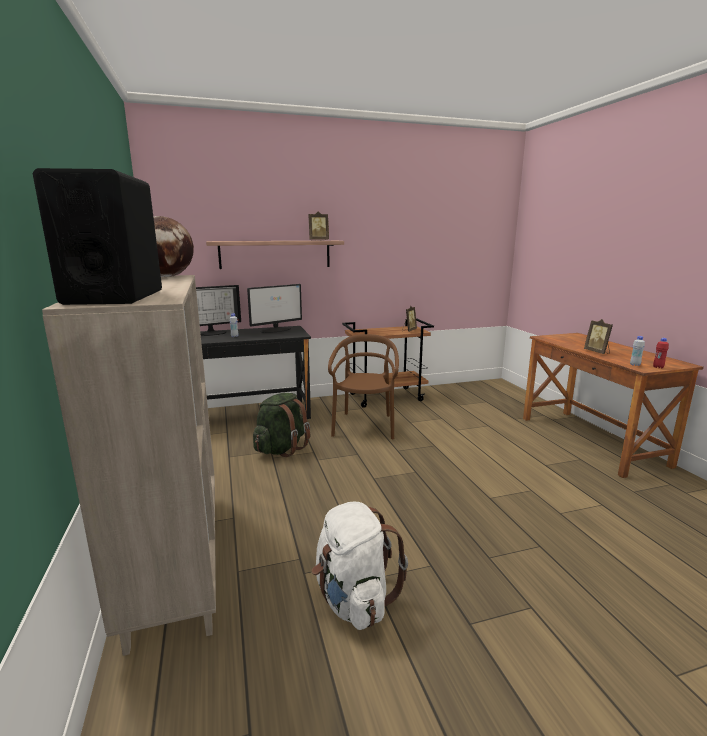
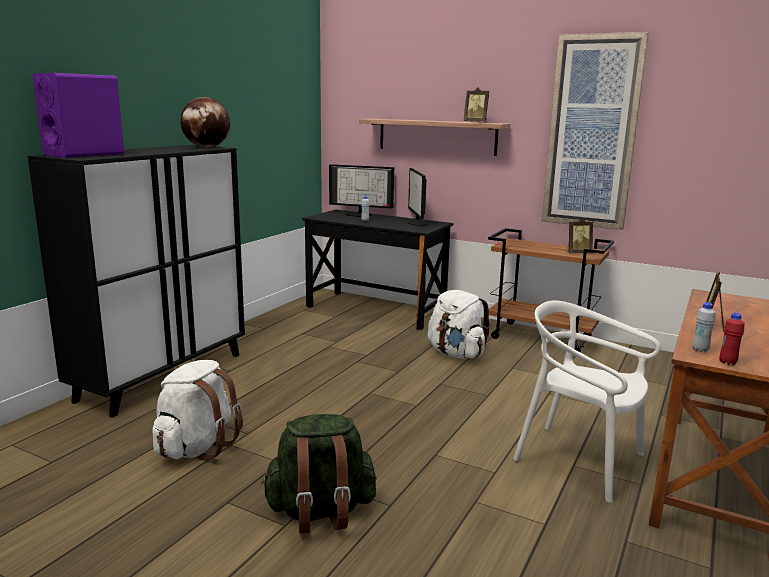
camera: 45 degrees right, 0 degrees up
(115, 297) = (84, 154): black speaker -> purple speaker
(176, 560) = (163, 376): beige cabinet -> black cabinet
(276, 330) = (417, 222): monitor -> monitor turned 75 degrees clockwise
(281, 449) = (348, 343): green backpack -> green backpack (320, 512)
(364, 426) = (456, 354): brown chair -> white backpack
(396, 245) = (592, 133): none -> picture
(541, 461) = (579, 460): none -> white chair

